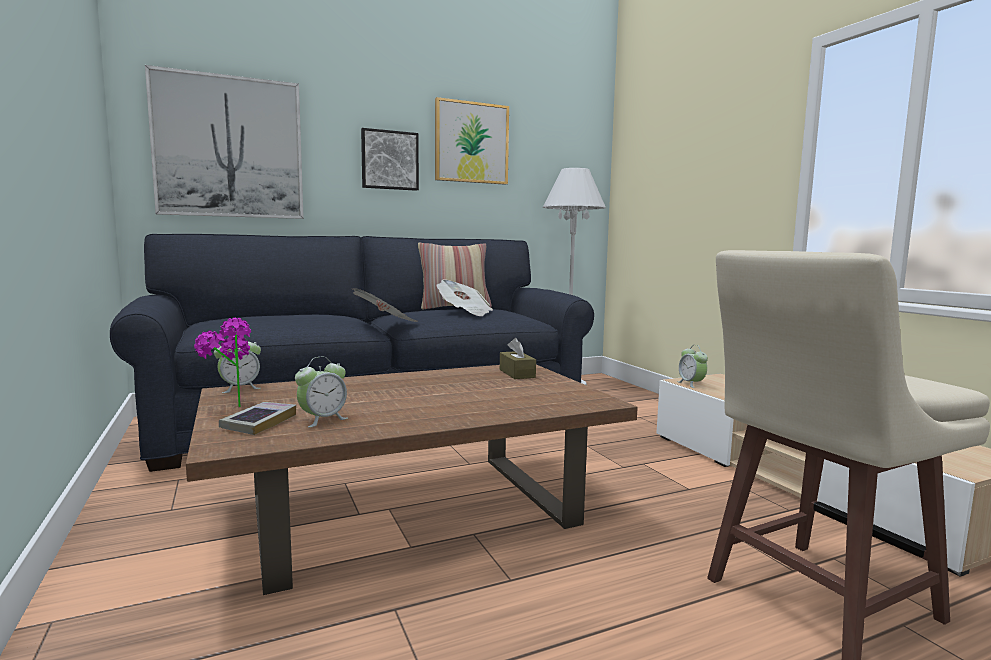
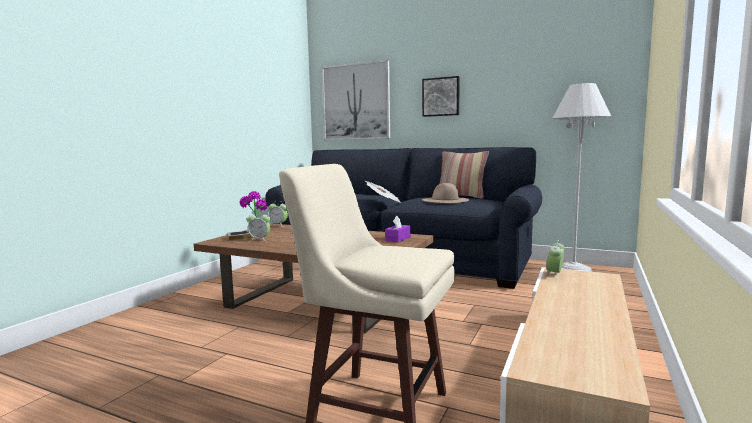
camera: 50 degrees right, 0 degrees up
(464, 313) = (445, 200): newspaper -> beige hat
(471, 143) = (501, 75): picture -> none
(517, 373) = (398, 239): brown tissue box -> purple tissue box

